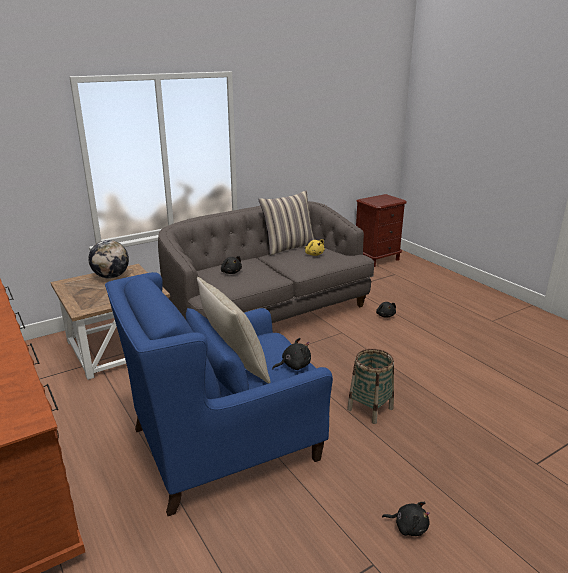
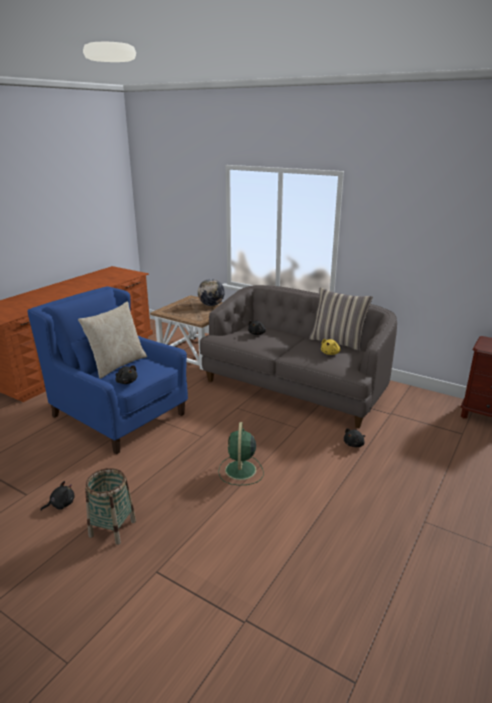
camera: 65 degrees right, 0 degrees up
(370, 409) = (187, 464): basket -> basket (112, 528)
(397, 379) = (240, 471): none -> green fan
(408, 527) = (61, 504): black plush toy -> black plush toy turned 120 degrees counterclockwise

